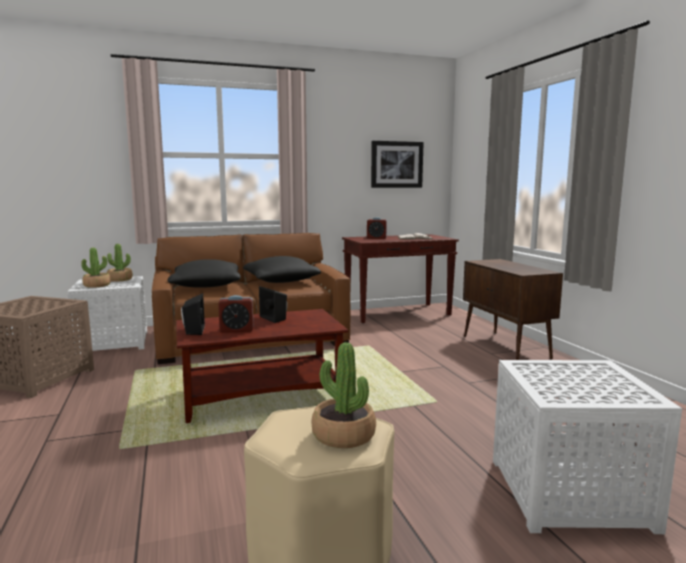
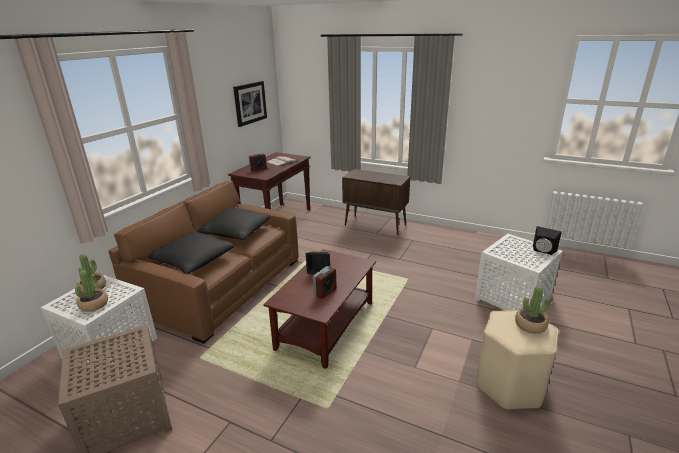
camera: 45 degrees left, 15 degrees up
(193, 330) = (302, 307): black speaker -> black speaker (543, 251)

